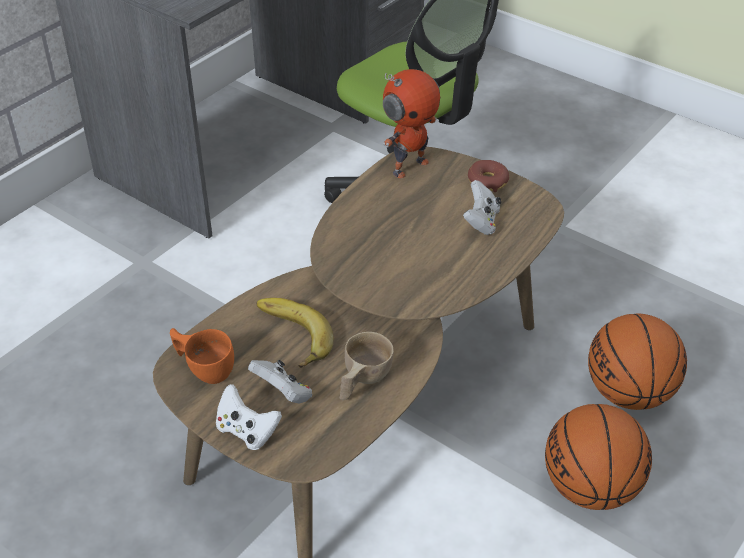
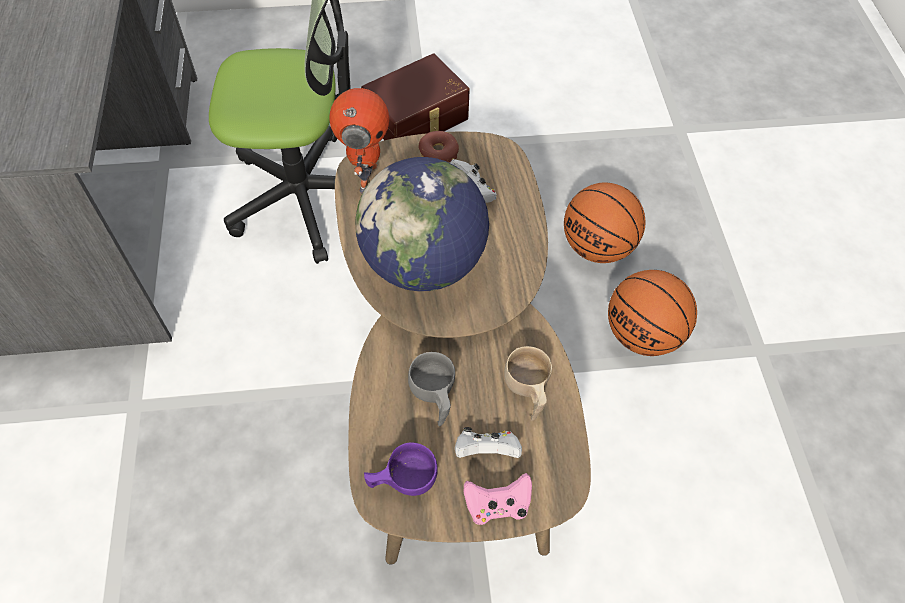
camera: 45 degrees left, 15 degrees up
(204, 368) = (402, 480): orange cup -> purple cup
(247, 431) = (497, 505): white game controller -> pink game controller
(289, 336) = (433, 397): banana -> grey cup
(381, 242) = (423, 263): none -> globe
(571, 202) = (417, 119): none -> brown storage box

